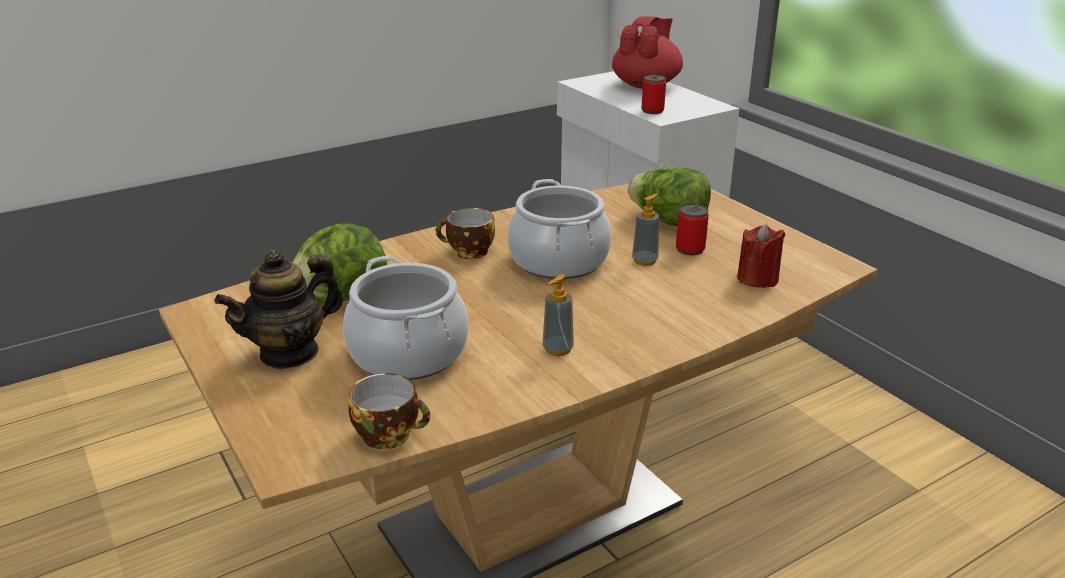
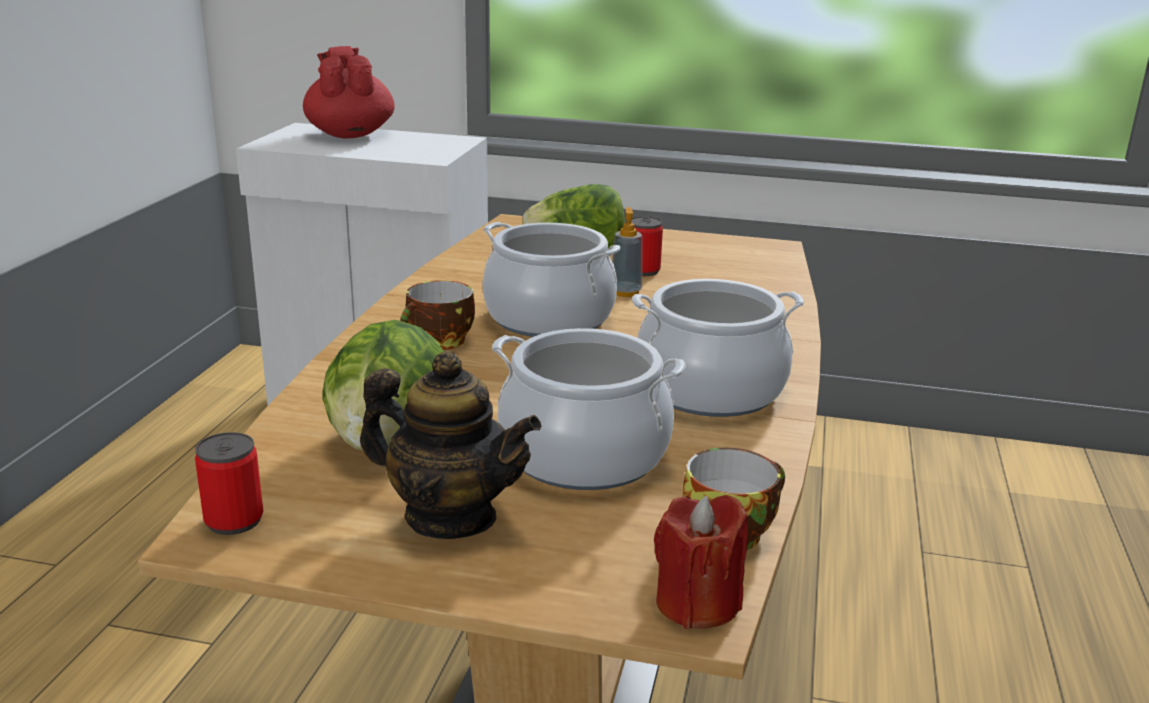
camera: 45 degrees left, 5 degrees down
(290, 353) = (450, 517): teapot -> teapot turned 75 degrees counterclockwise
(557, 349) = (710, 390): soap dispenser -> cooking pot
(652, 111) = (409, 155): can -> can (234, 520)
(757, 279) = (740, 275): red candle -> red candle (697, 603)

